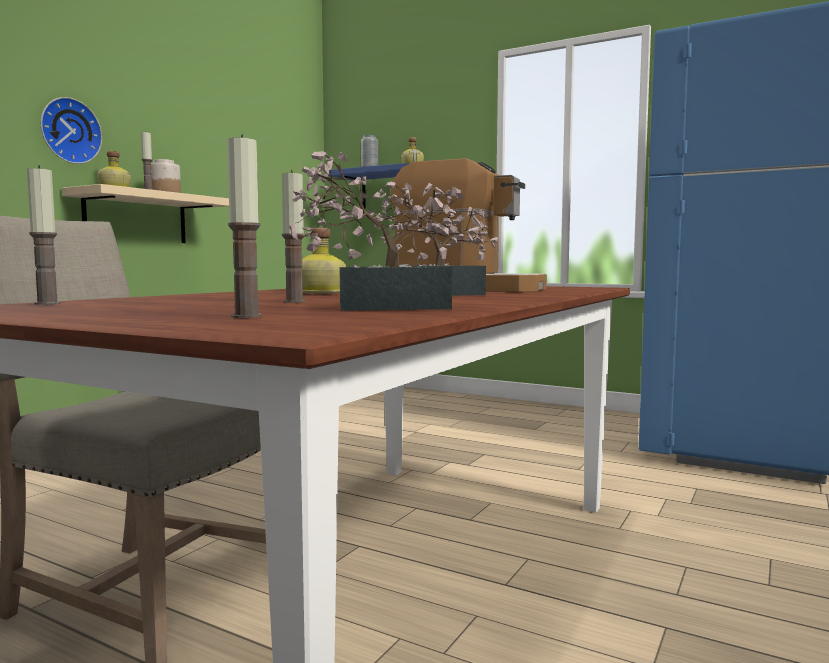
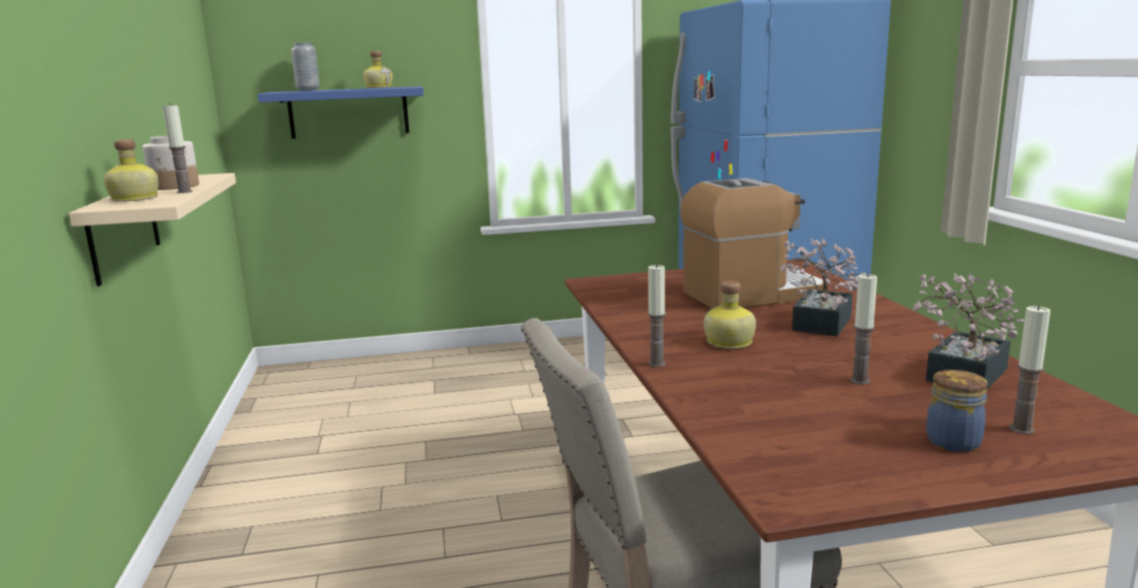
camera: 40 degrees left, 10 degrees up
(47, 303) = (759, 455): candle -> candle (656, 364)
(69, 131) = (55, 116): wall clock -> none
(165, 313) = (953, 441): none -> jar

